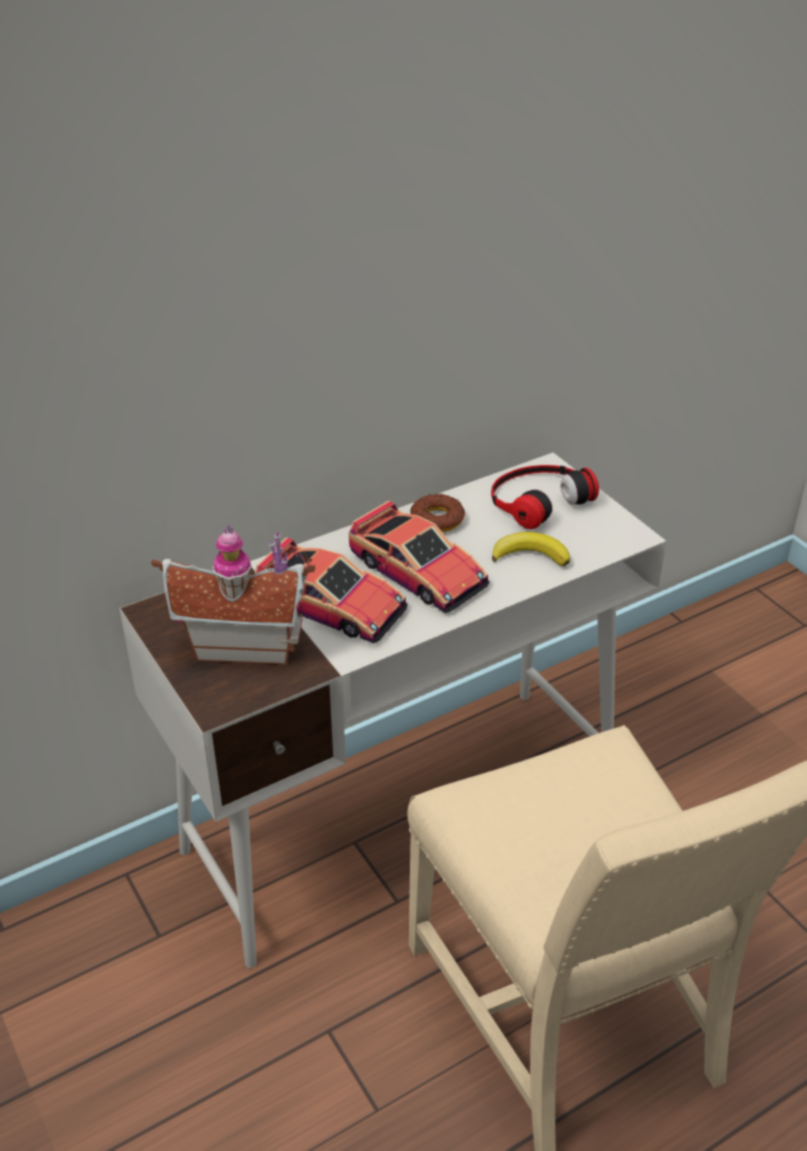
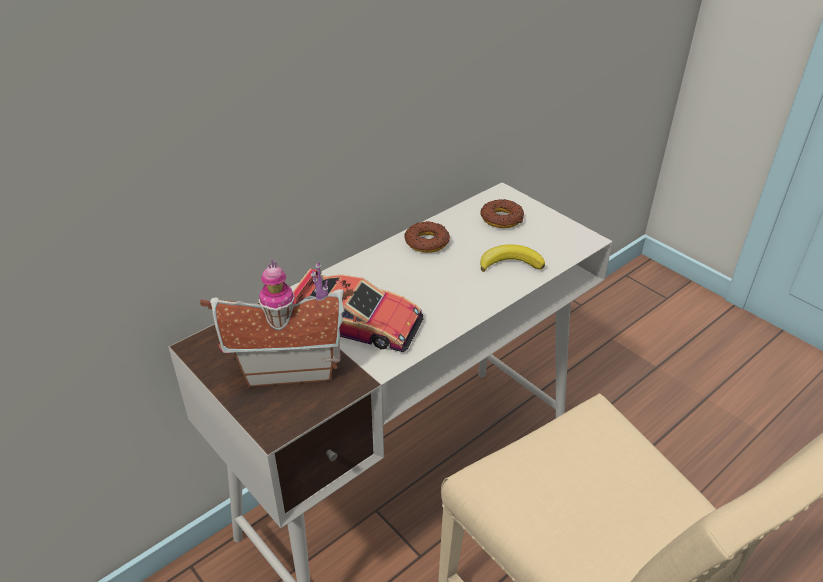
camera: 10 degrees left, 0 degrees up
(418, 571) = (423, 286): toy car -> none
(537, 499) = (501, 218): headphones -> donut

